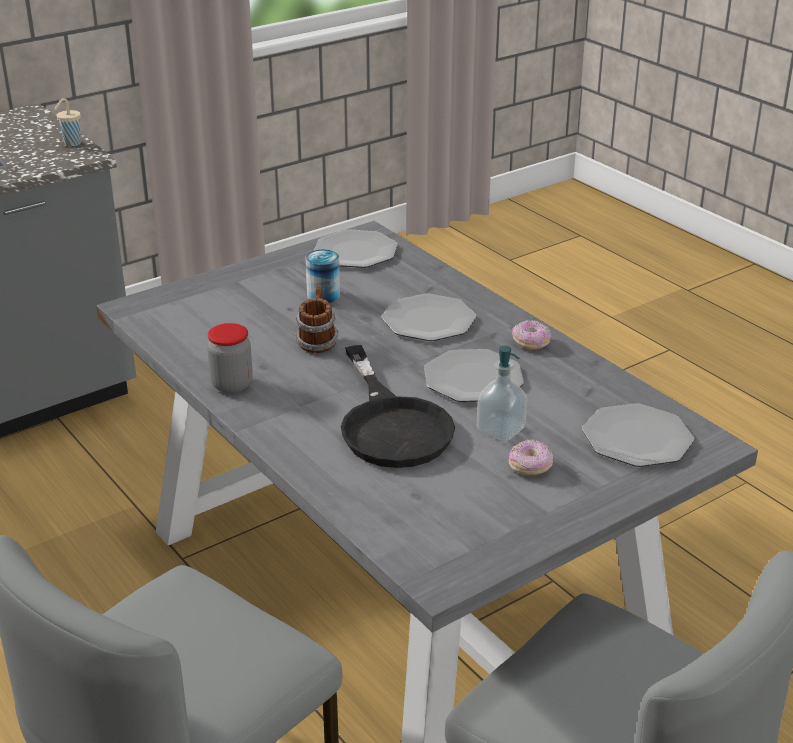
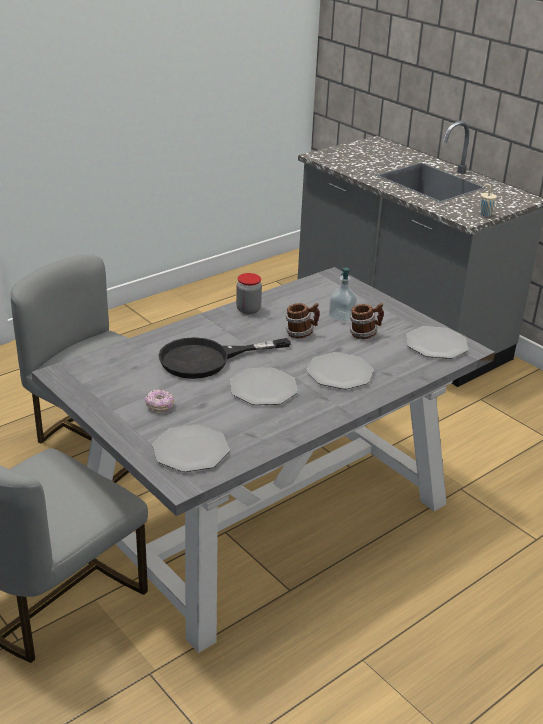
camera: 85 degrees right, 0 degrees up
(323, 296) = (364, 334): can -> mug
(500, 430) = (201, 397): soap dispenser -> soap dispenser (341, 316)
(531, 343) = (315, 413): donut -> none

